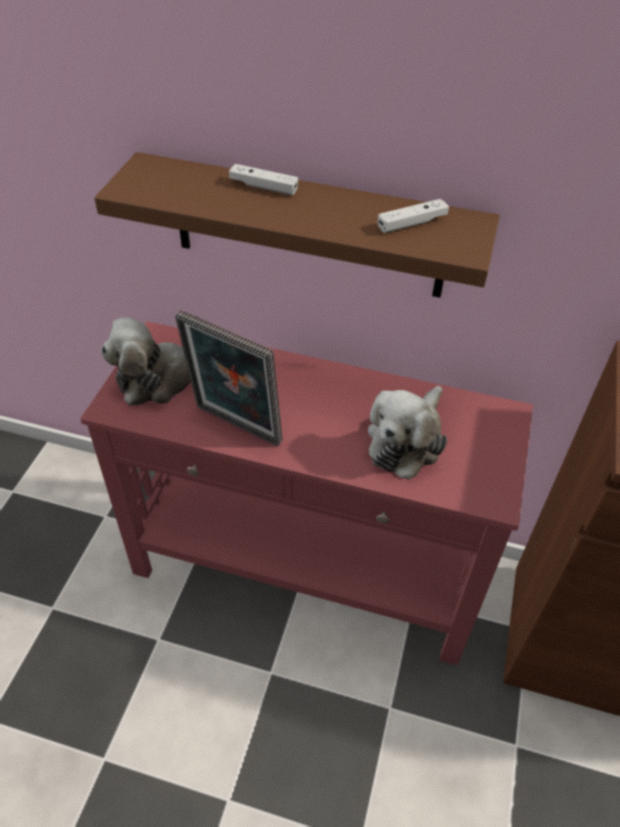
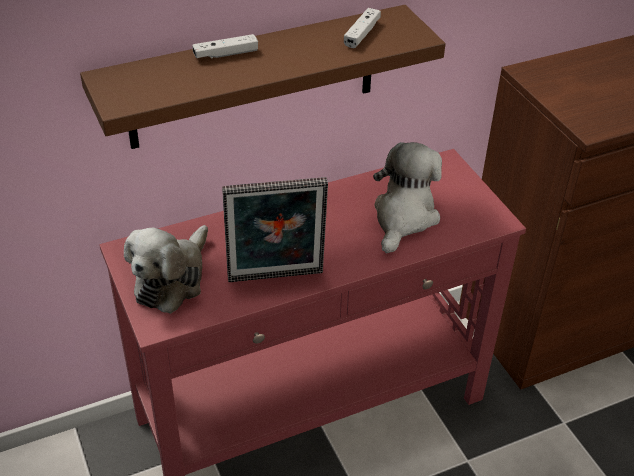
camera: 40 degrees left, 5 degrees down
(406, 441) = (403, 217): plush toy -> plush toy turned 150 degrees counterclockwise

